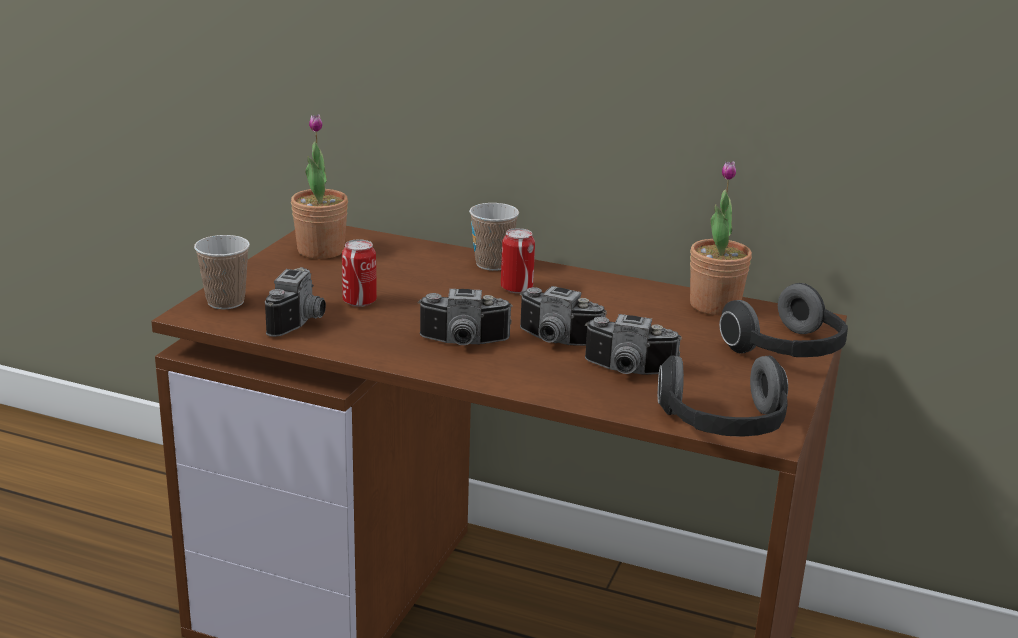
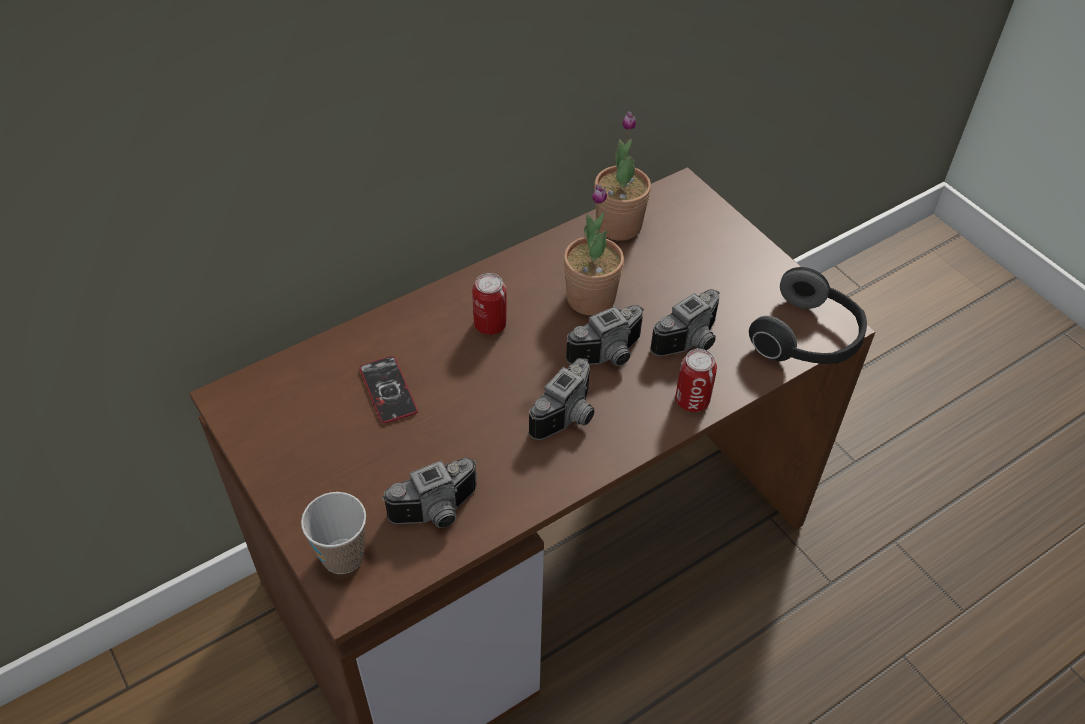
camera: 55 degrees left, 25 degrees up
(302, 322) = (438, 513): camera -> camera turned 105 degrees clockwise
(321, 251) = (282, 422): potted plant -> potted plant (590, 298)
(359, 301) = (428, 448): can -> can (692, 400)
(397, 273) = (388, 390): none -> phone
(492, 264) = (426, 313): cup -> none
(787, 351) = (722, 235): headphones -> none

